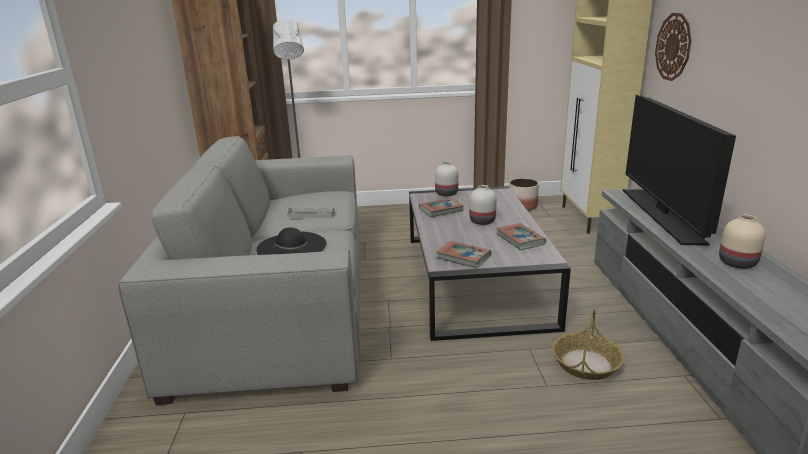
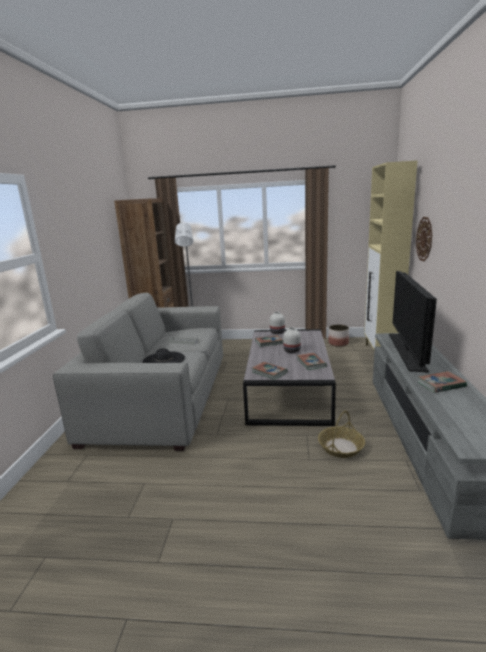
camera: 10 degrees right, 5 degrees down
(736, 263) = (441, 384): beige vase -> book

